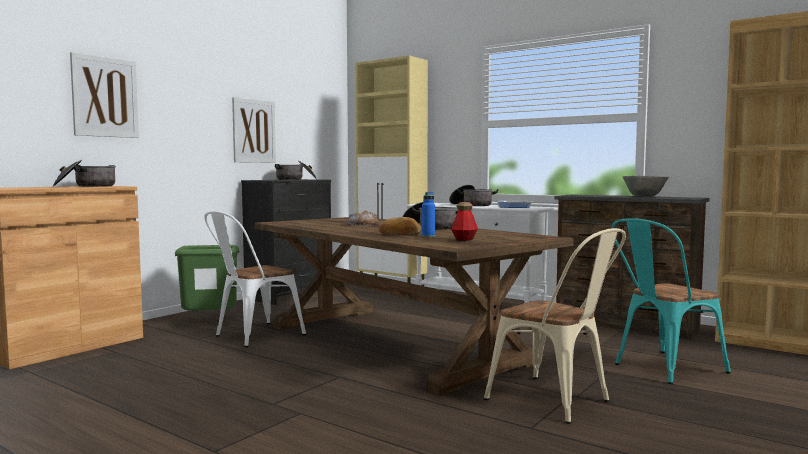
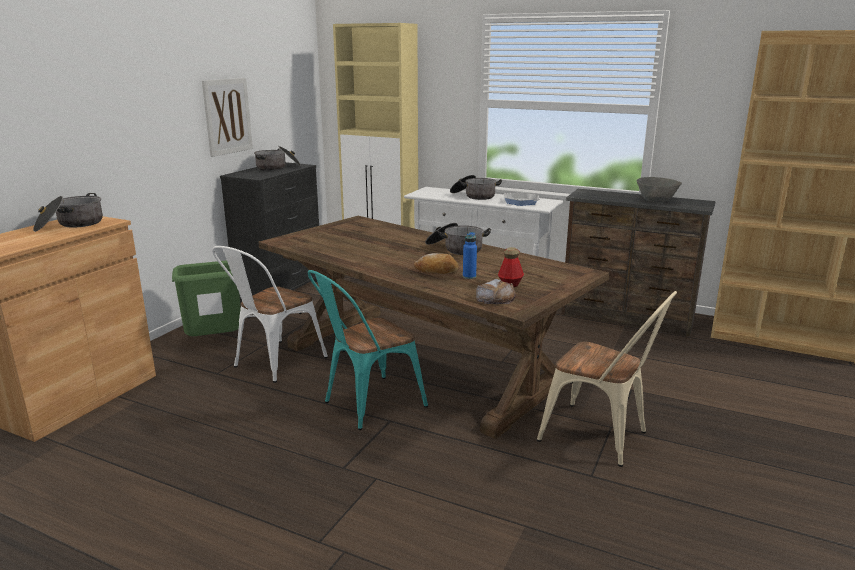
camera: 10 degrees left, 15 degrees up
(105, 97) = (66, 107): picture -> none
(363, 225) = (381, 244): bread -> bread (495, 298)
(662, 368) = (677, 381): turquoise chair -> turquoise chair (367, 405)

